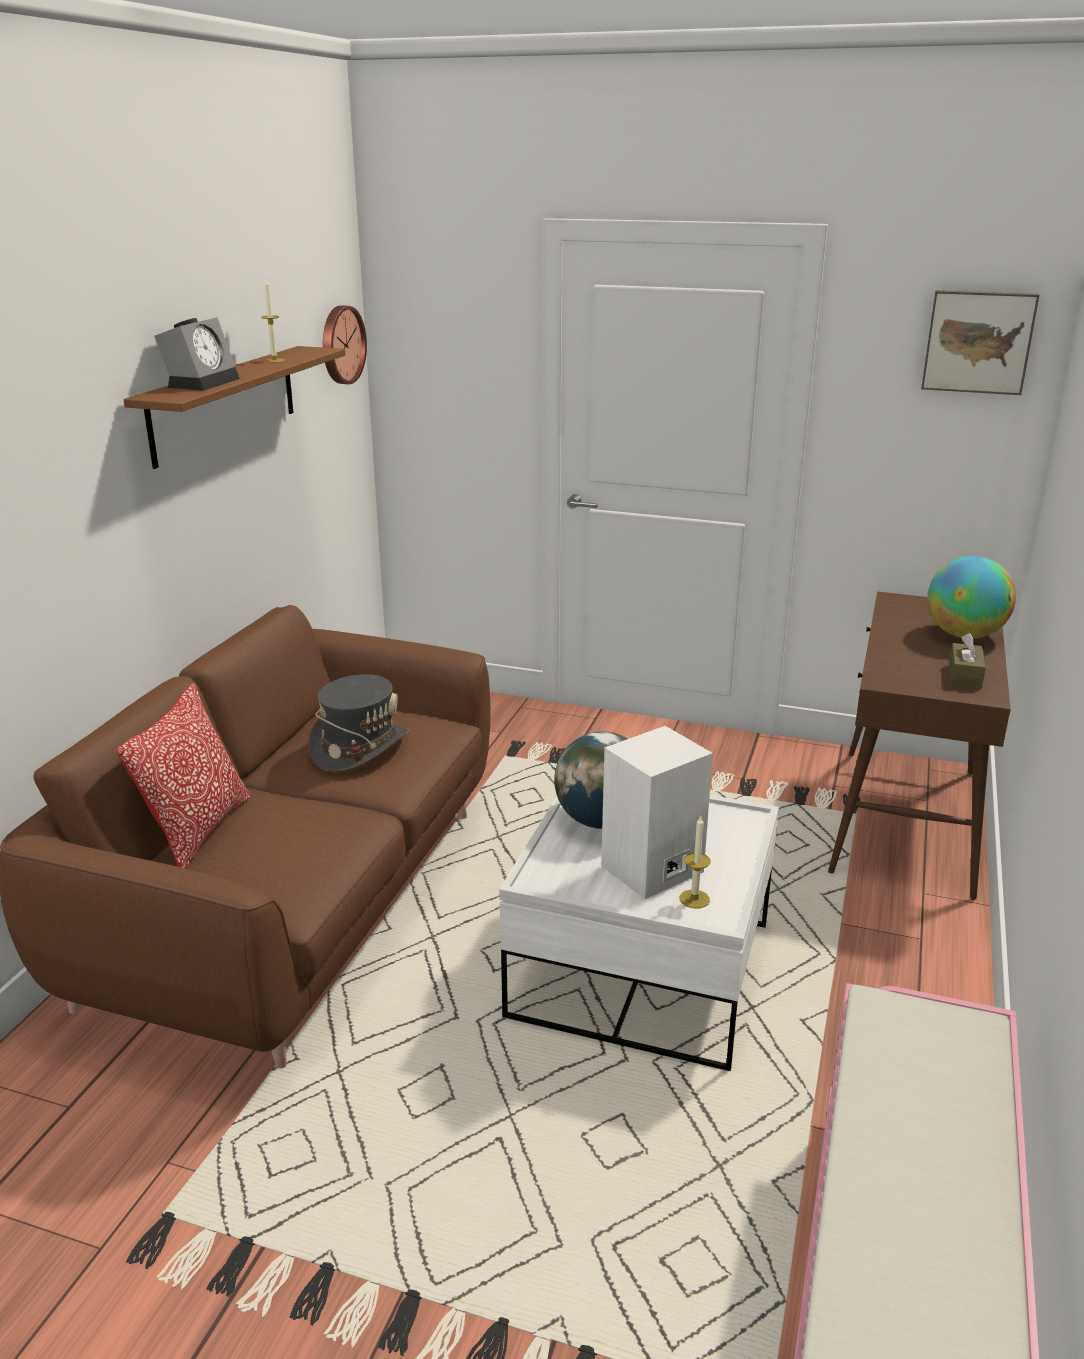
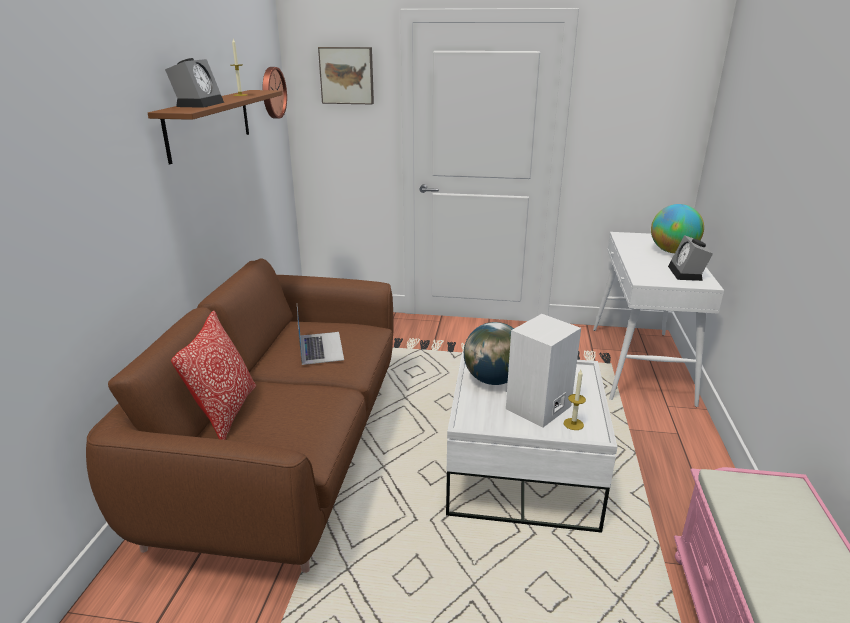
camera: 10 degrees left, 0 degrees up
(359, 747) = (320, 347): grey hat -> laptop
(906, 821) = (640, 365): brown console table -> white console table
(964, 676) = (687, 274): brown tissue box -> alarm clock
(978, 341) = (668, 78): picture -> picture (347, 75)

